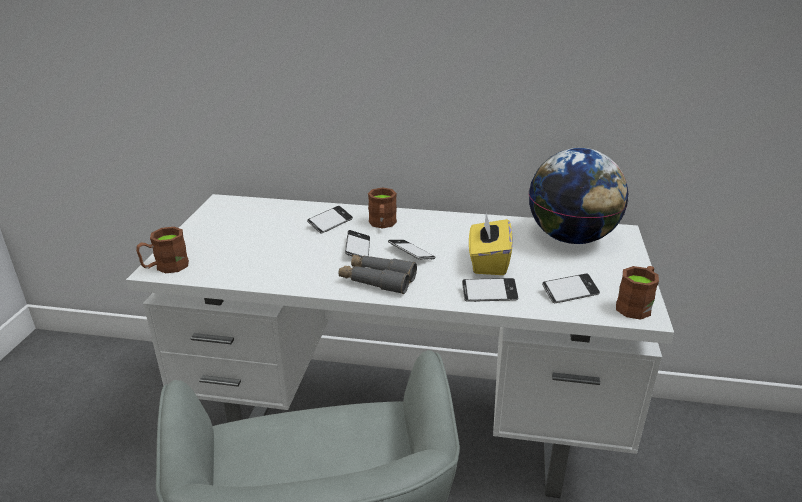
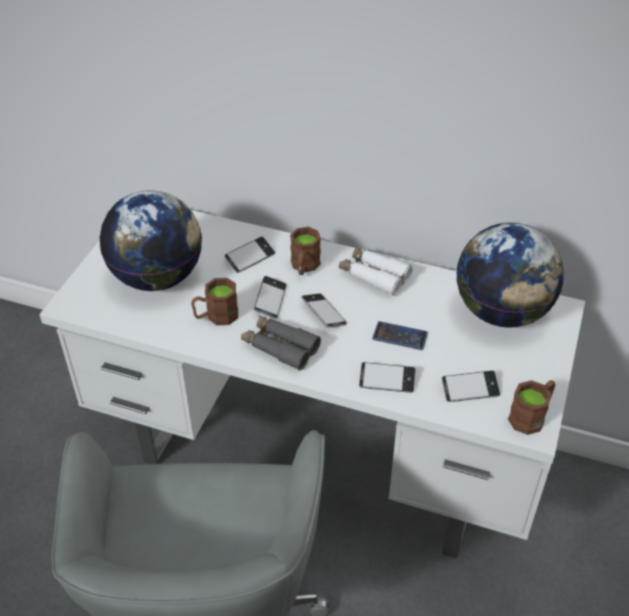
camera: 10 degrees right, 15 degrees up
(165, 267) = (77, 302): brown mug -> brown mug (216, 316)
(244, 243) = (158, 278): none -> globe
(448, 225) = (374, 276): none -> white binoculars
(488, 262) = (400, 336): yellow tissue box -> phone

